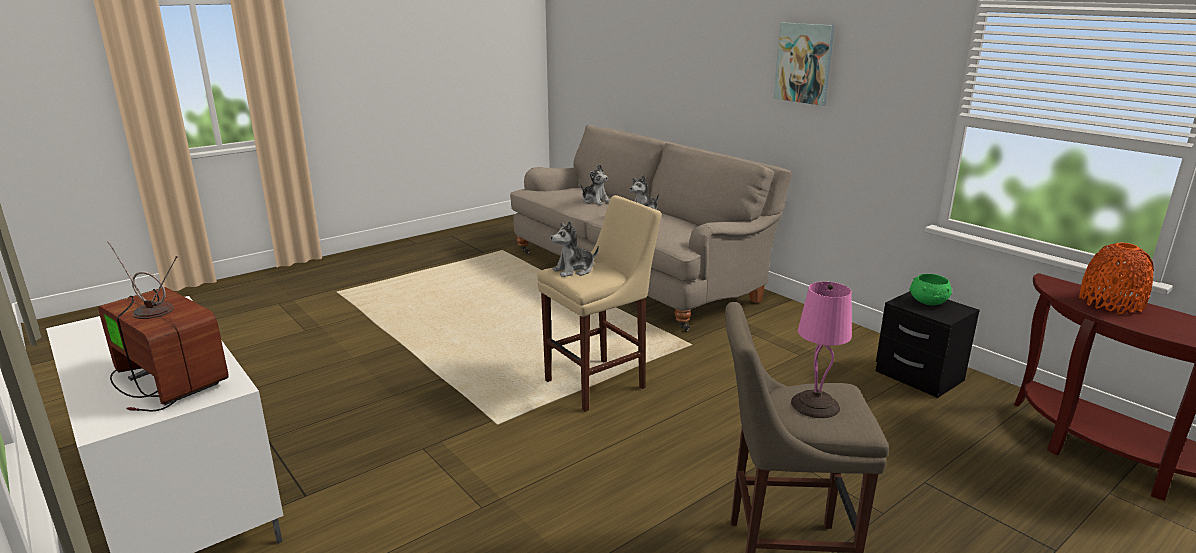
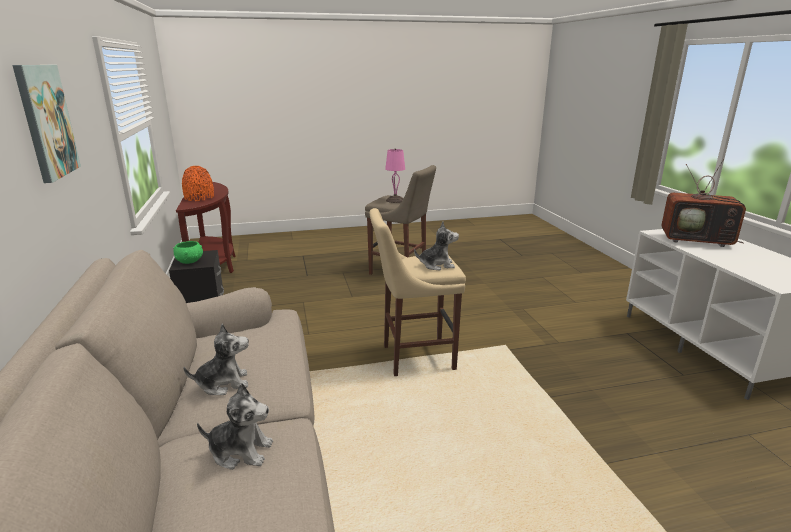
camera: 155 degrees left, 0 degrees up
(166, 382) = (697, 240): television -> television turned 45 degrees counterclockwise
(595, 201) = (241, 451): plush toy -> plush toy turned 120 degrees clockwise

